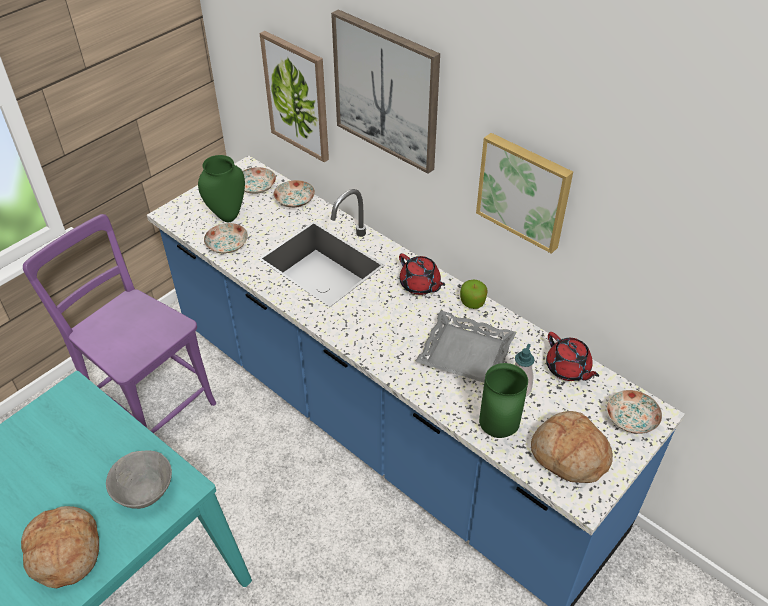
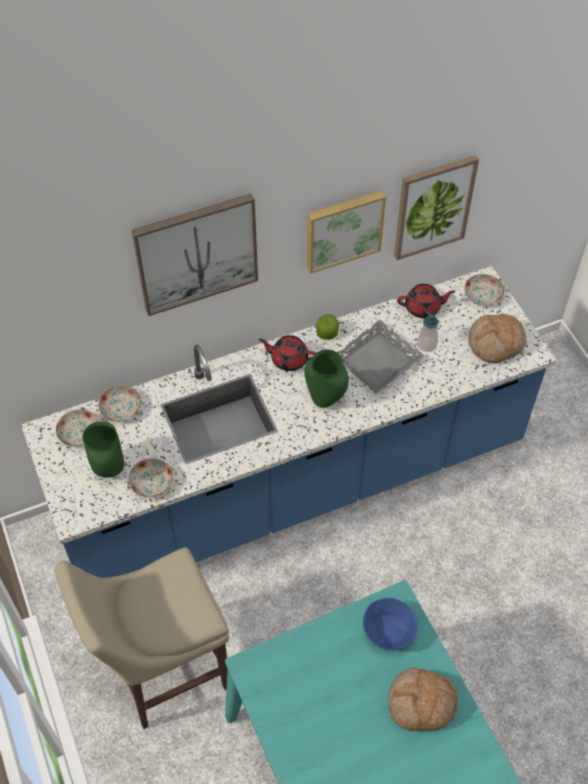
camera: 65 degrees left, 10 degrees up
(144, 492) = (389, 632): grey bowl -> blue bowl
(149, 404) = (162, 672): purple chair -> beige stool
(297, 96) = (82, 328): picture -> picture (433, 207)
(420, 285) = (288, 359): red teapot -> red teapot turned 150 degrees counterclockwise
(496, 430) = (456, 374): green vase -> green vase (324, 401)

